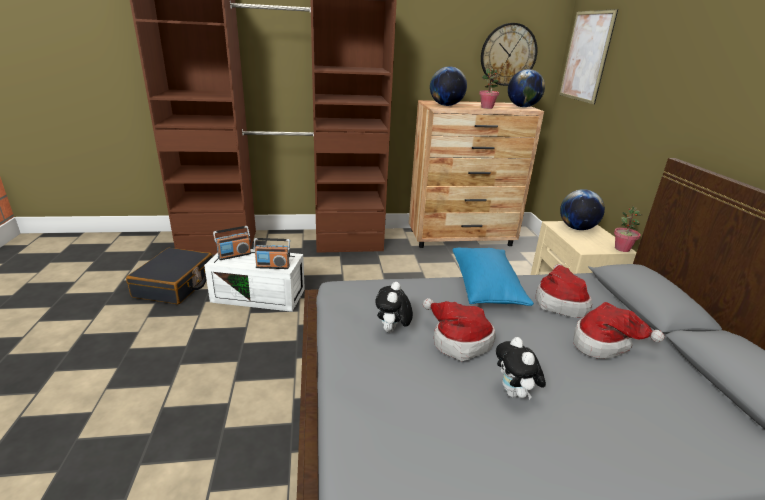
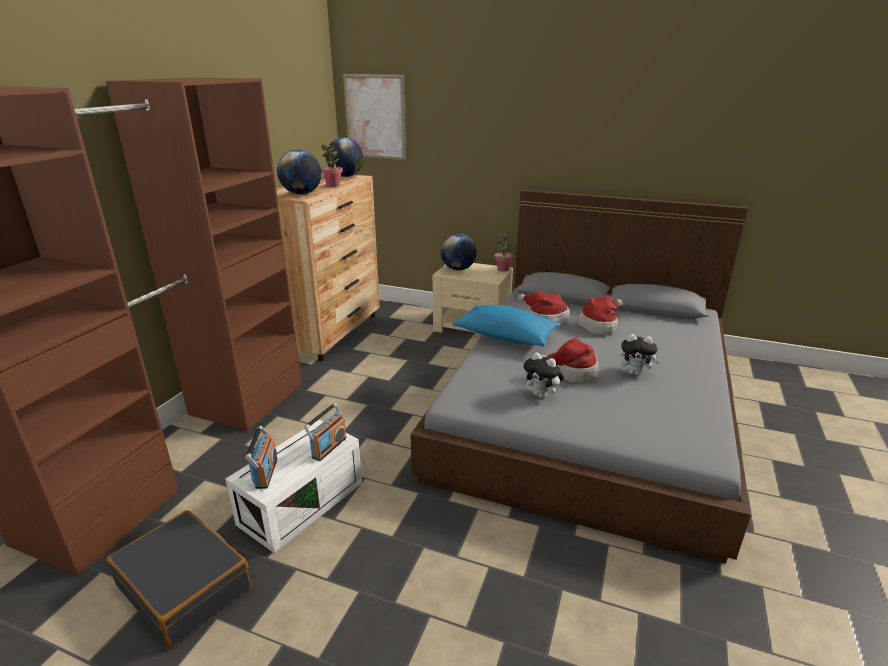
camera: 60 degrees left, 0 degrees up
(508, 55) = (303, 124): wall clock -> none

